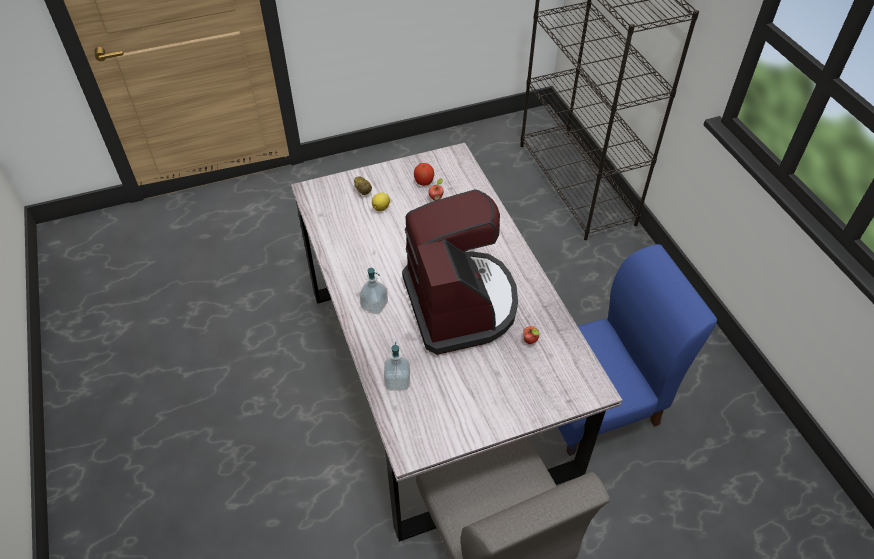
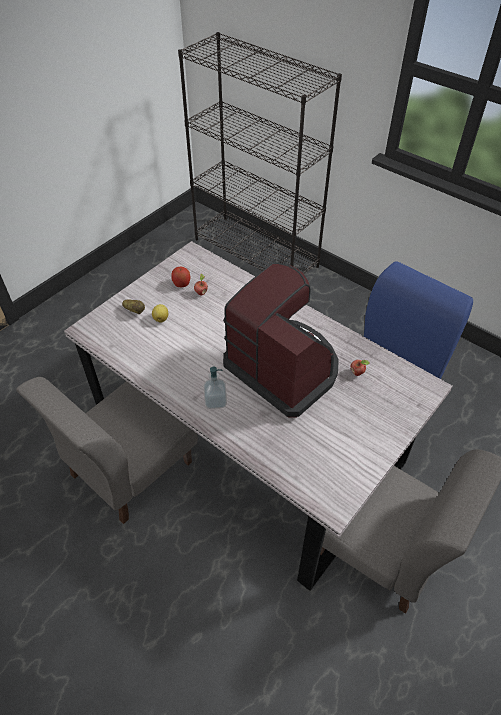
camera: 30 degrees left, 0 degrees up
(312, 345) = (130, 468): none -> grey chair
(397, 381) = (282, 454): soap dispenser -> none

